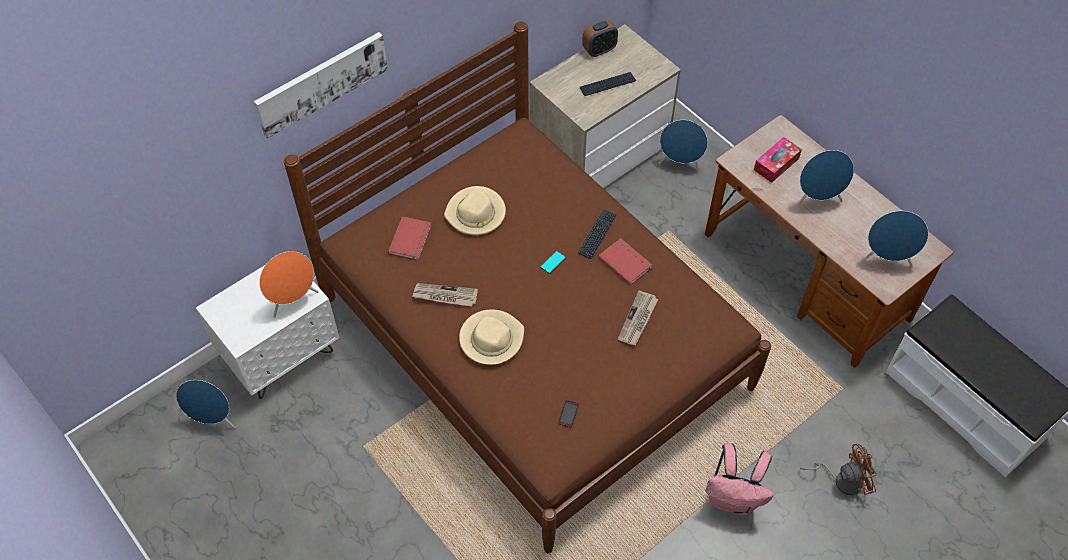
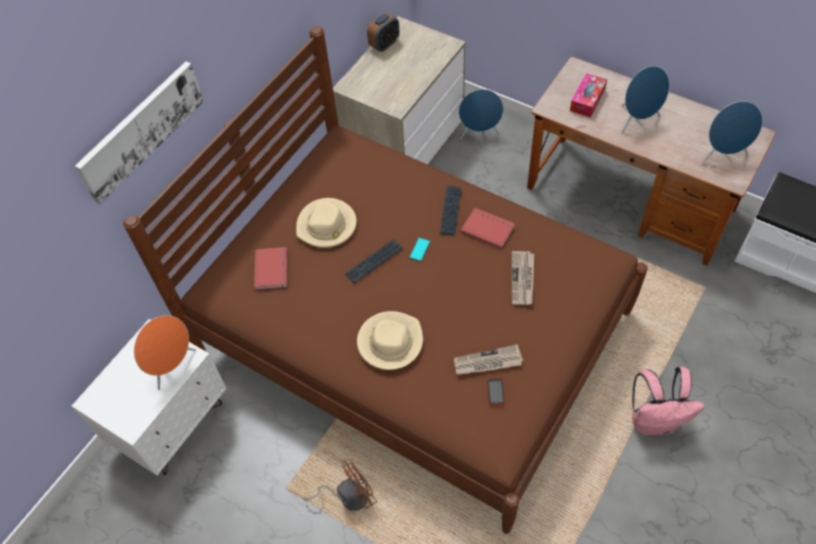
camera: 15 degrees left, 0 degrees up
(214, 419) = (124, 512): blue speaker -> none
(444, 296) = (327, 314): newspaper -> newspaper (487, 362)
(607, 85) = (405, 72): keyboard -> keyboard (374, 262)
(842, 480) = (741, 370): brown fan -> brown fan (348, 496)

